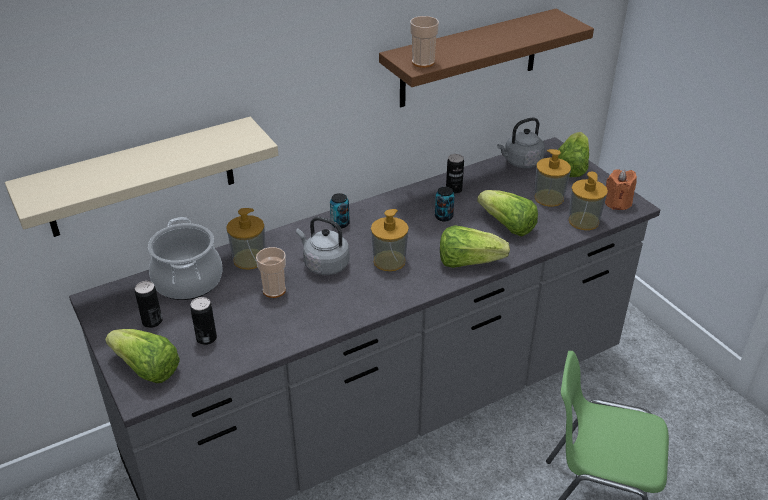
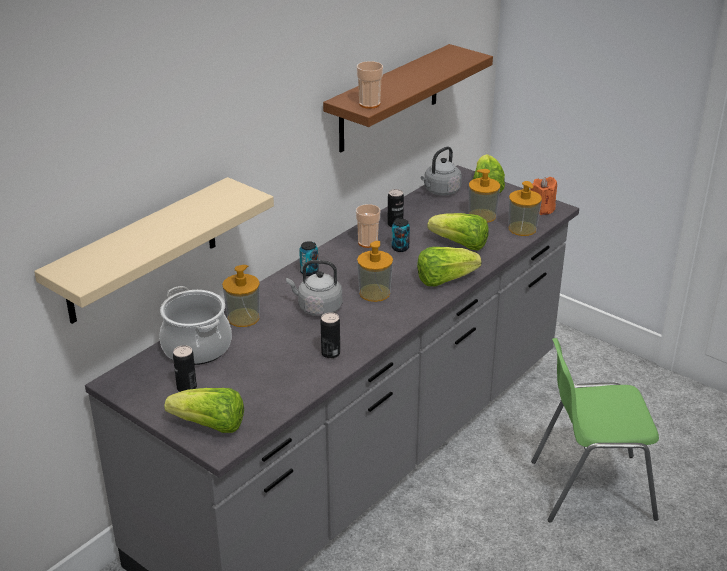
camera: 20 degrees left, 5 degrees down
(206, 338) = (249, 389): can -> can (330, 353)
(274, 290) = (285, 338): cup -> cup (368, 243)

